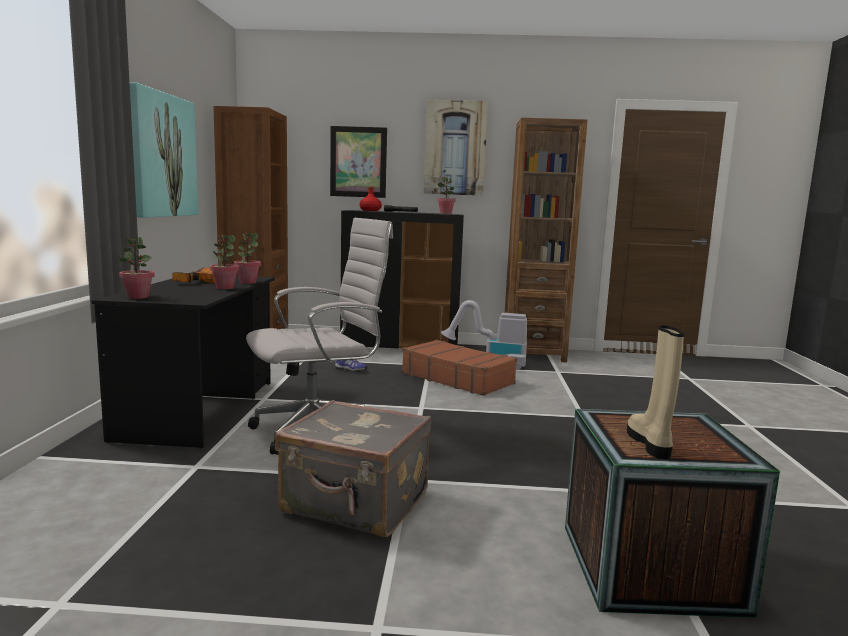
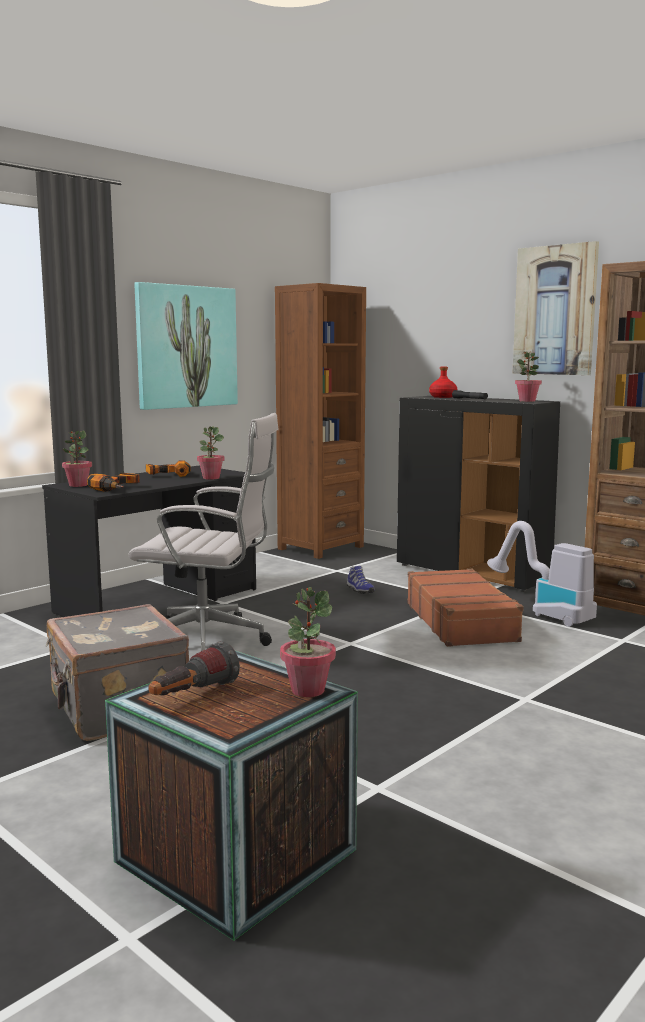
camera: 40 degrees right, 0 degrees up
(196, 296) = (118, 489): none -> power drill
(224, 288) = (171, 482): potted plant -> potted plant (307, 690)
(358, 162) = (442, 335): picture -> none
(650, 443) = (192, 696): beige boot -> flashlight

